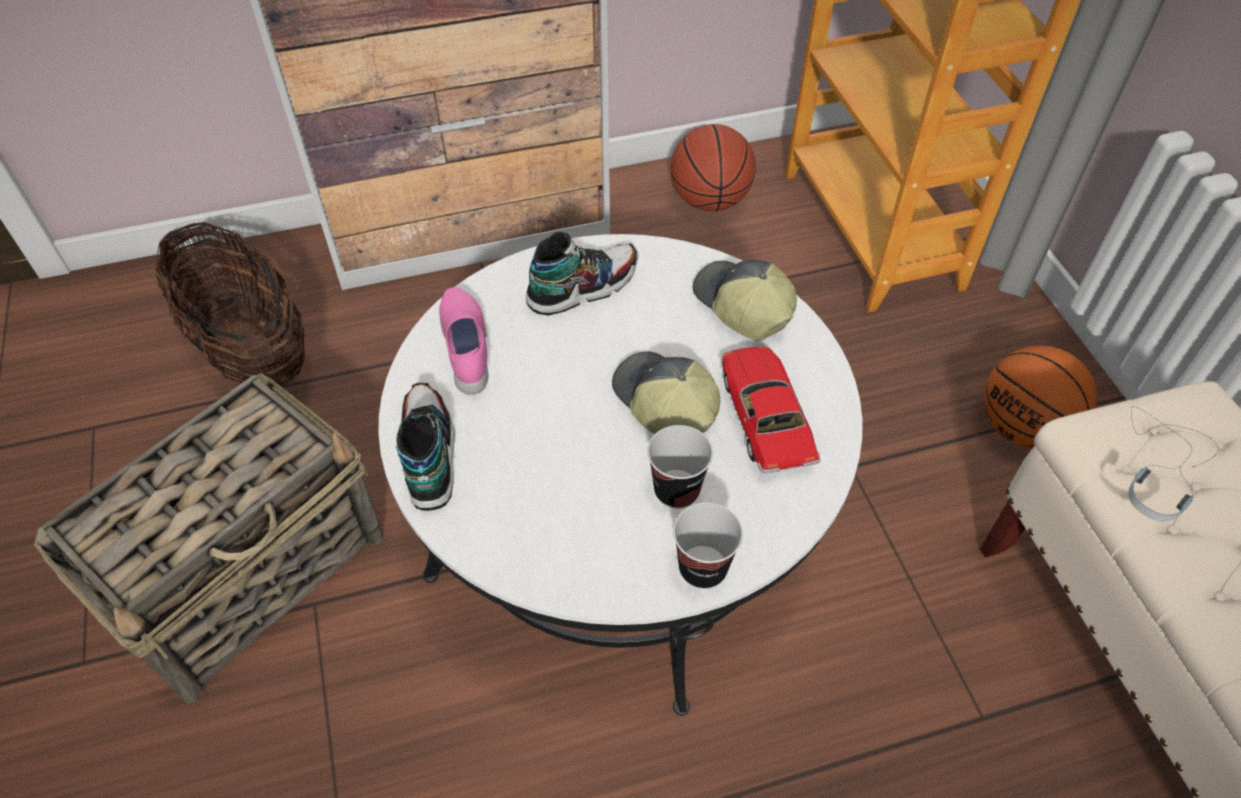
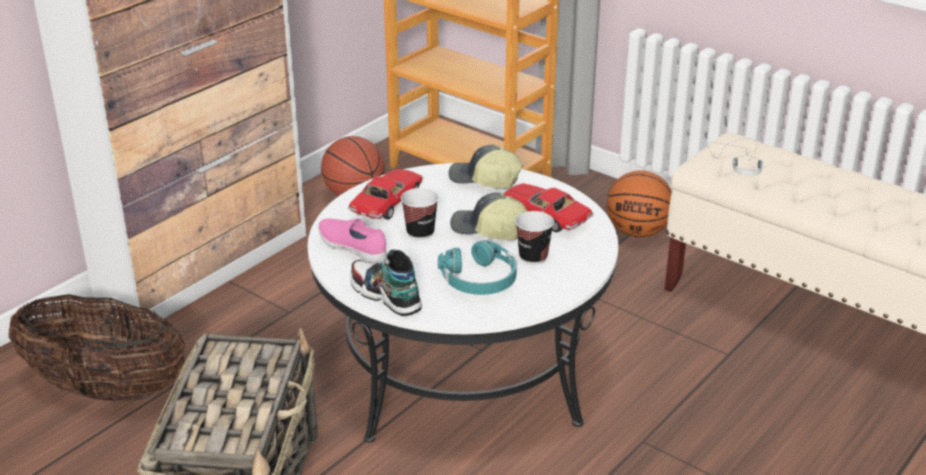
camera: 35 degrees left, 20 degrees down
(569, 492) = (480, 279): none -> turquoise headphones
(583, 287) = (388, 203): shoe -> toy car
(702, 568) = (578, 277): cup -> cup (420, 233)

